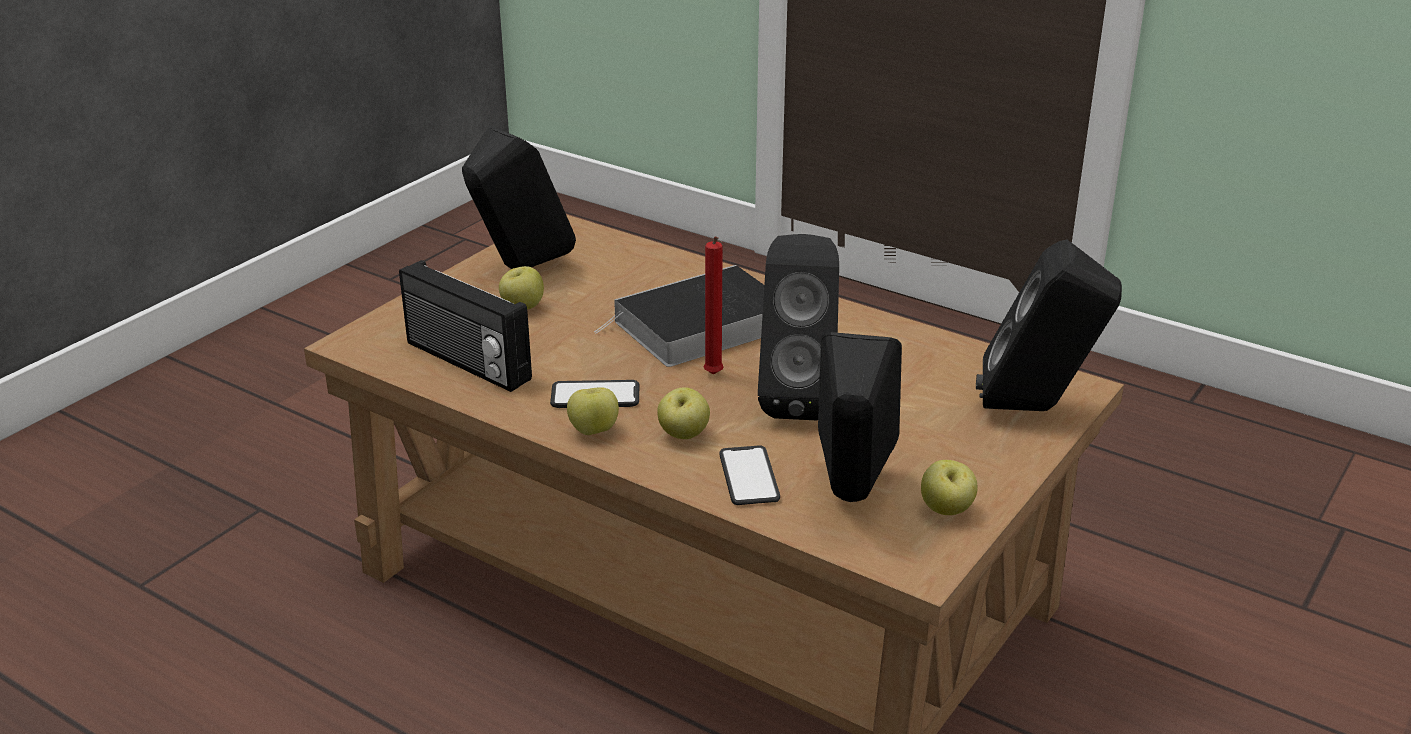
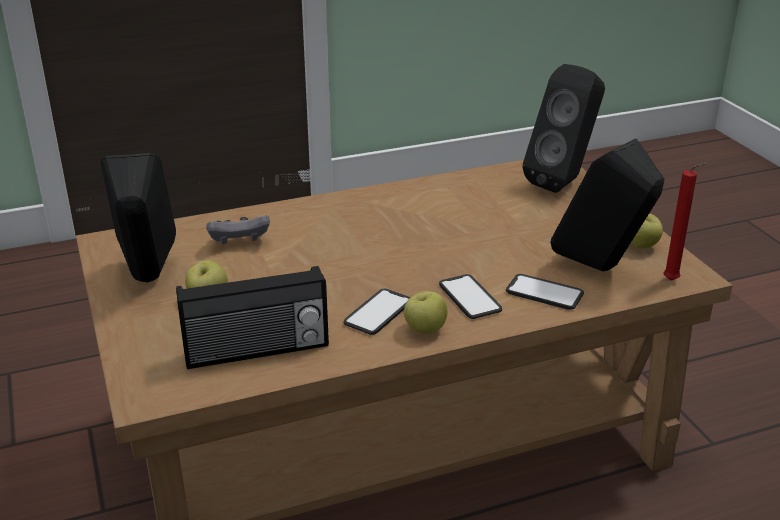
camera: 55 degrees left, 0 degrees up
(633, 282) = (239, 243): none -> grey game controller
(683, 435) = (469, 297): apple -> phone
(698, 327) = (337, 243): book -> none
(713, 376) = (407, 260): red candle -> red candle (673, 281)
(797, 398) = (470, 243): black speaker -> none

